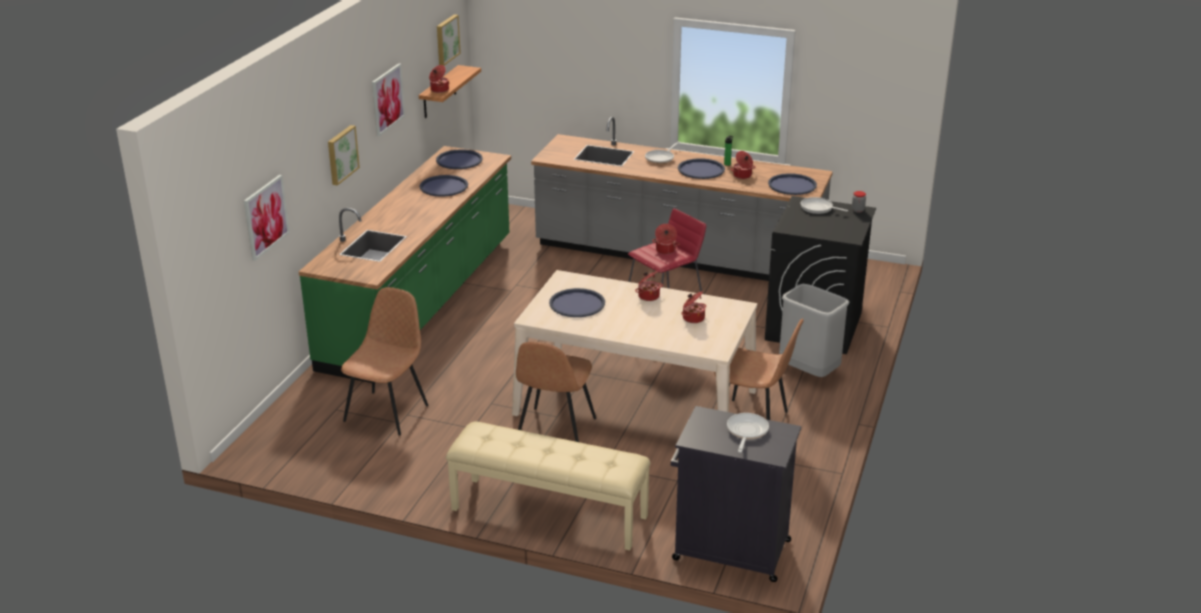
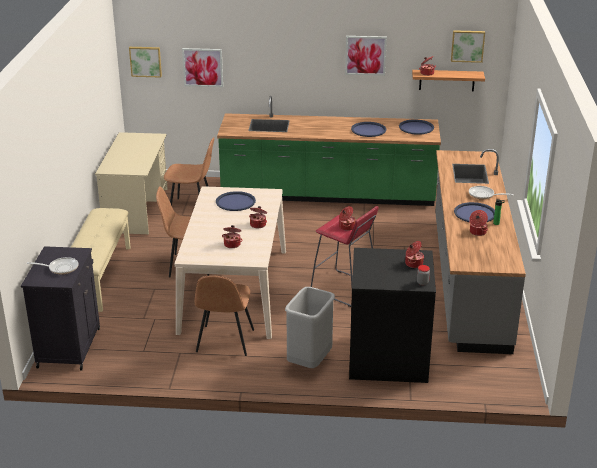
camera: 75 degrees right, 0 degrees up
(341, 154) = (296, 67): picture -> picture (145, 61)
(355, 463) = (136, 210): none -> beige desk
(792, 185) = (475, 256): blue tray -> none
(818, 208) = (413, 264): frying pan -> cooking pot

